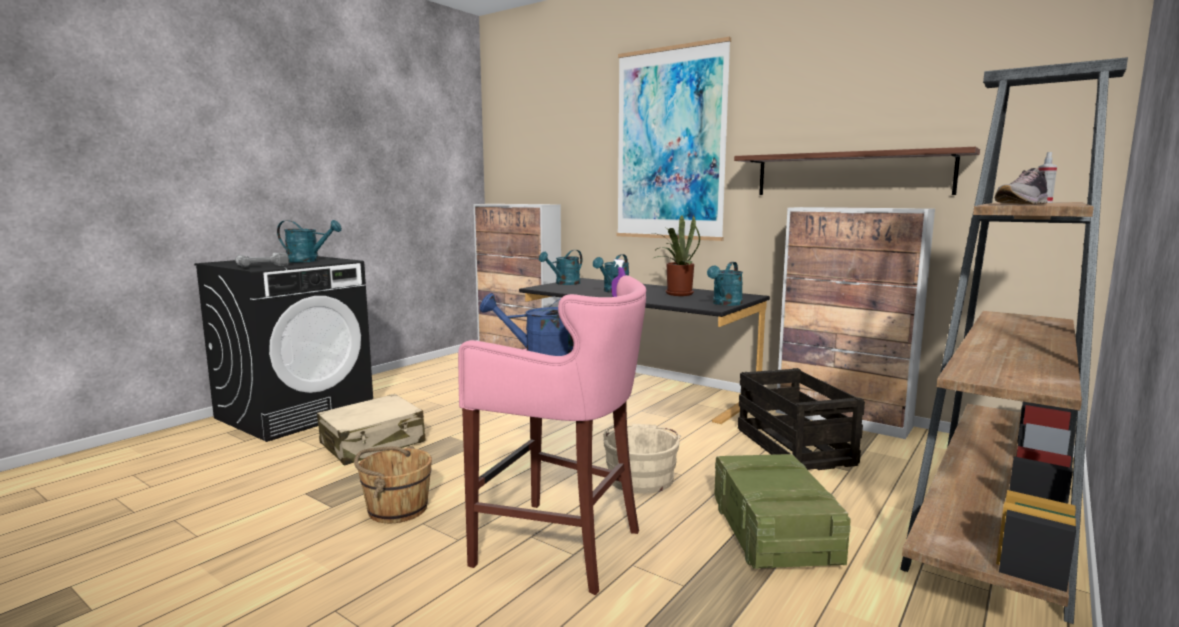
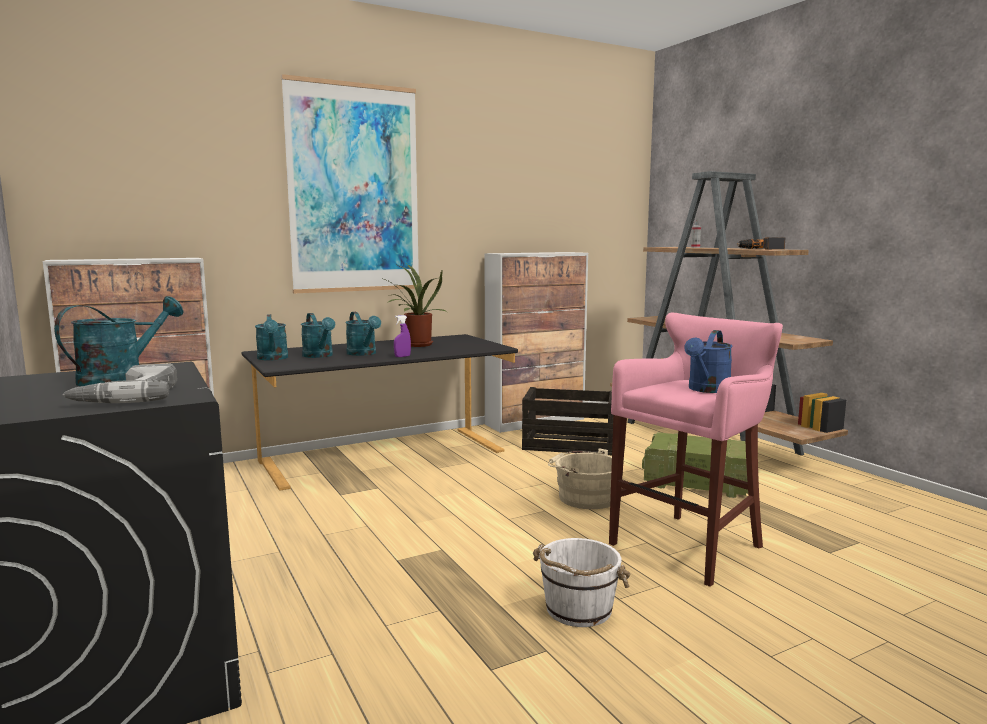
camera: 65 degrees left, 0 degrees up
(373, 443) = (364, 610): beige suitcase -> none
(396, 509) = (577, 610): brown bucket -> white bucket
(725, 304) = (486, 344): turquoise watering can -> turquoise watering can (320, 356)
(851, 174) = (517, 226): shelf -> none
(1023, 204) = (760, 249): shoe -> power drill

